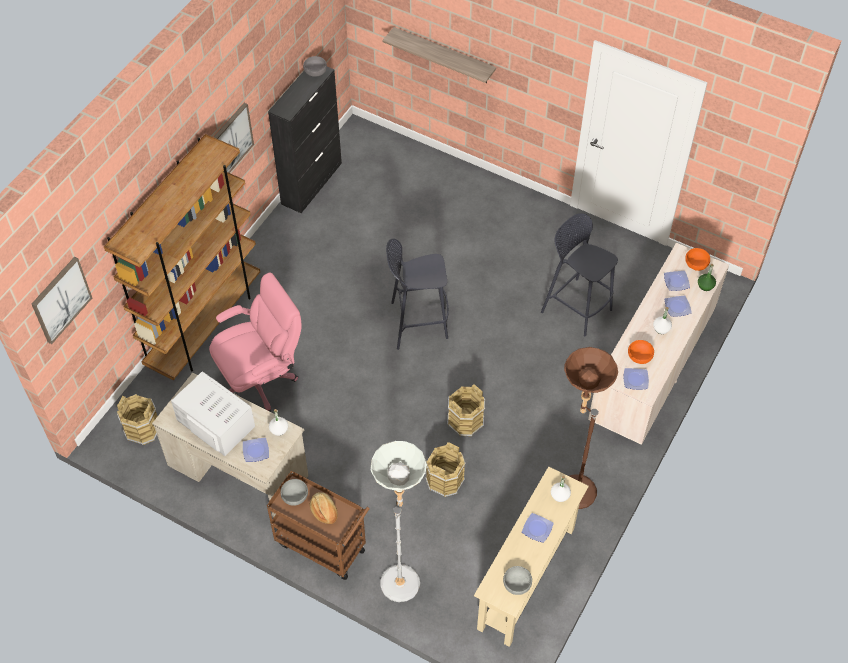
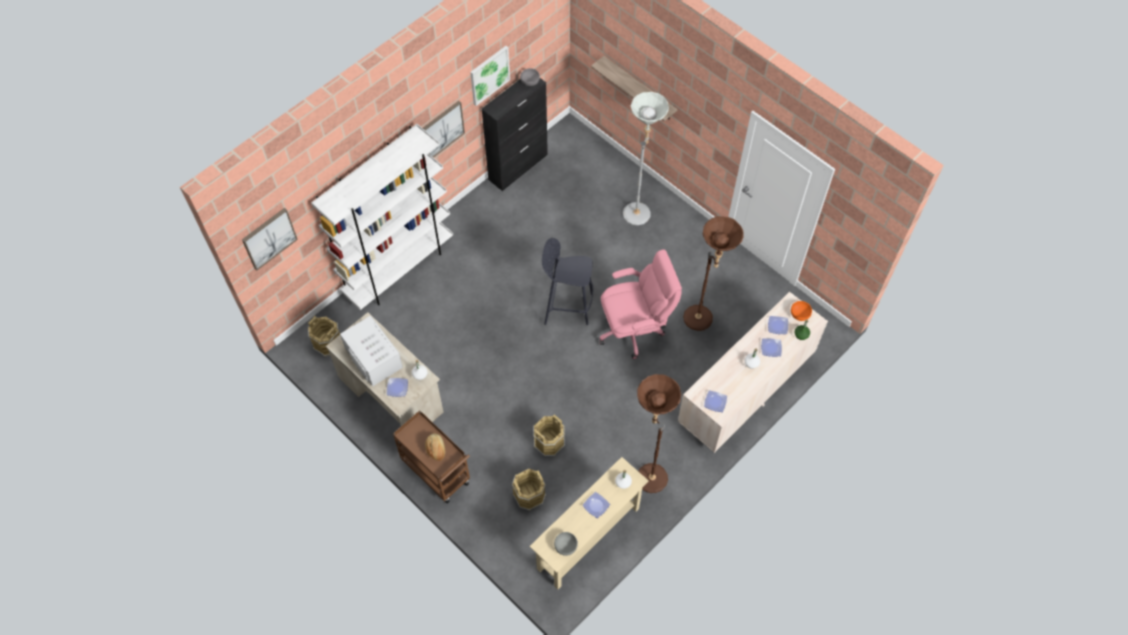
camera: 15 degrees right, 5 degrees up
(204, 325) = (399, 269): brown bookcase -> white bookcase
(261, 380) = (430, 325): pink office chair -> pink office chair (635, 328)
(272, 68) = (489, 75): none -> picture
(295, 496) = (418, 431): grey bowl -> none
(401, 575) = (491, 511): grey floor lamp -> grey floor lamp (638, 209)
(465, 421) = (580, 397): brown bucket -> brown bucket (529, 495)
(577, 308) = (701, 323): grey stool -> brown floor lamp
(640, 357) = (725, 383): orange bowl -> none

